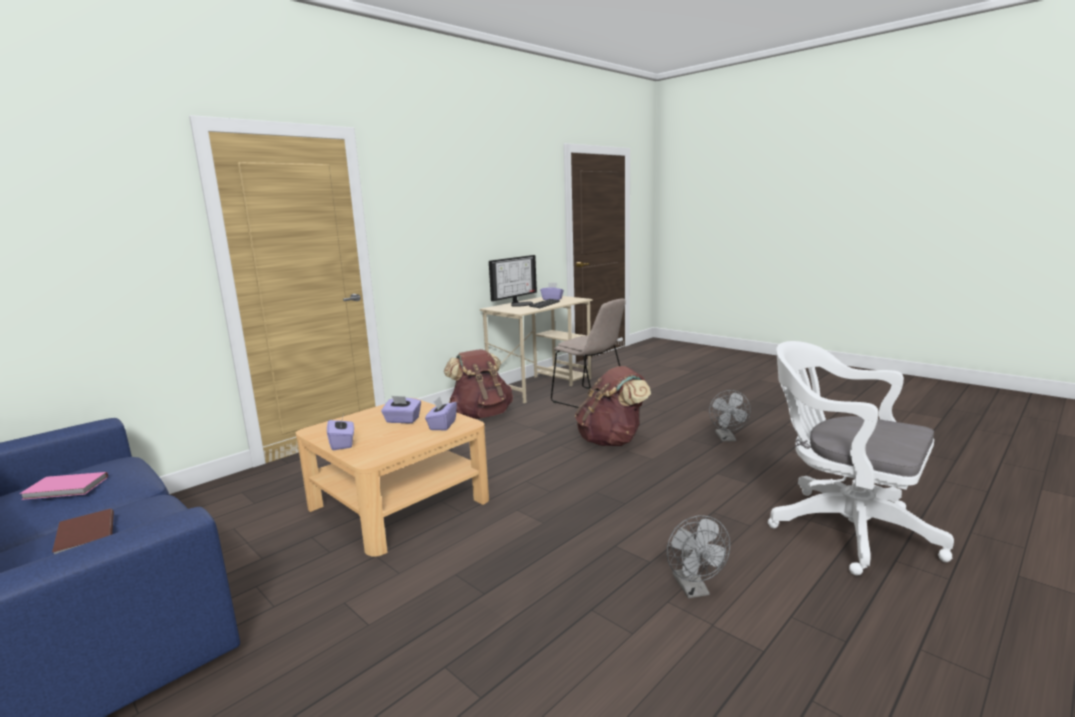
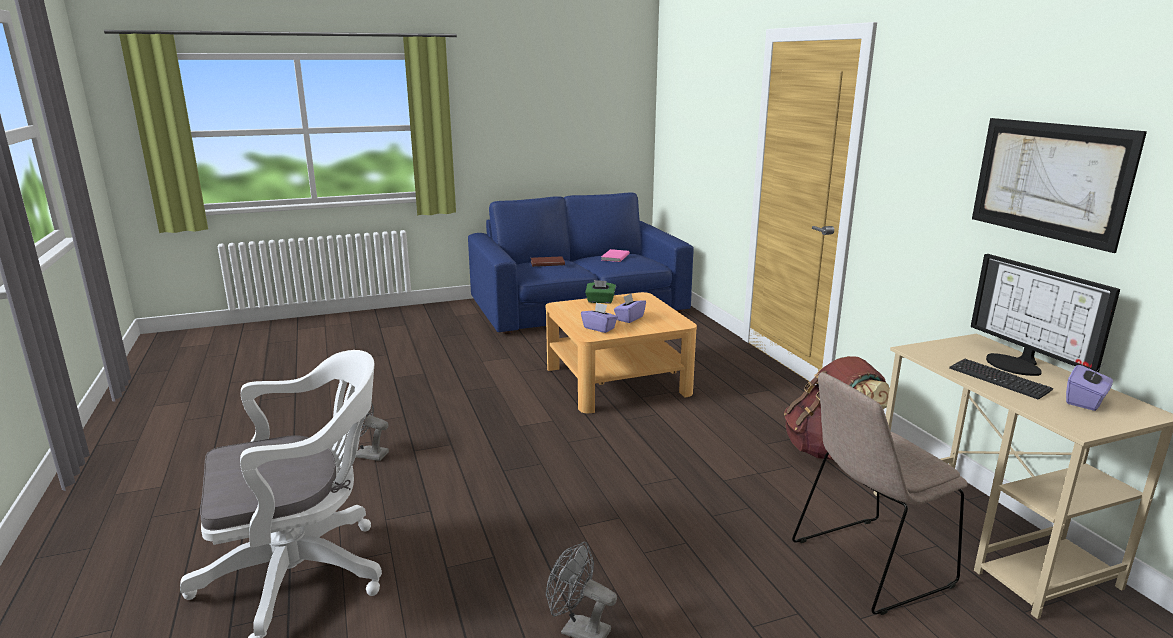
camera: 115 degrees right, 5 degrees up
(342, 443) = (600, 301): purple tissue box -> green tissue box
(489, 219) = (1049, 180): none -> picture
(612, 441) = (659, 517): brown backpack -> none

